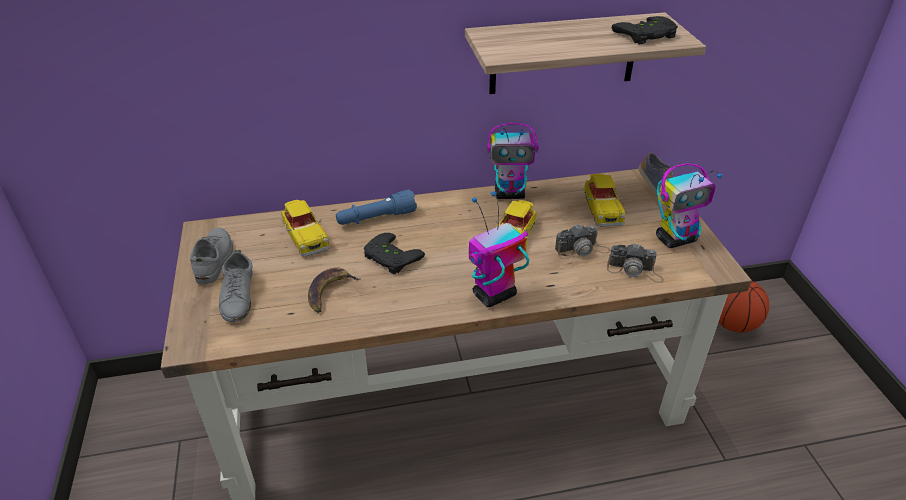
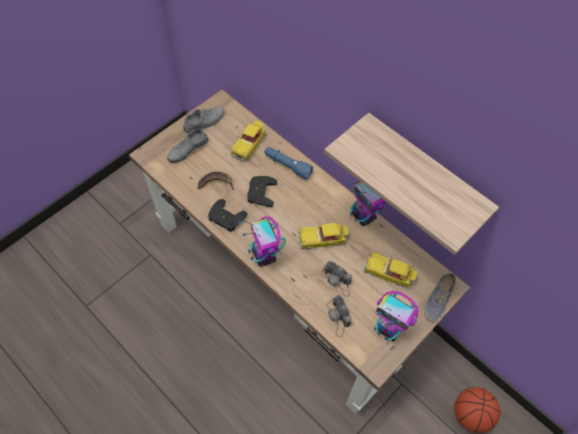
camera: 55 degrees right, 20 degrees up
(493, 295) = (264, 256): toy robot -> toy robot turned 135 degrees counterclockwise
(602, 208) = (389, 273): toy car -> toy car turned 60 degrees clockwise
(646, 35) = (443, 211): black game controller -> black game controller (225, 218)

